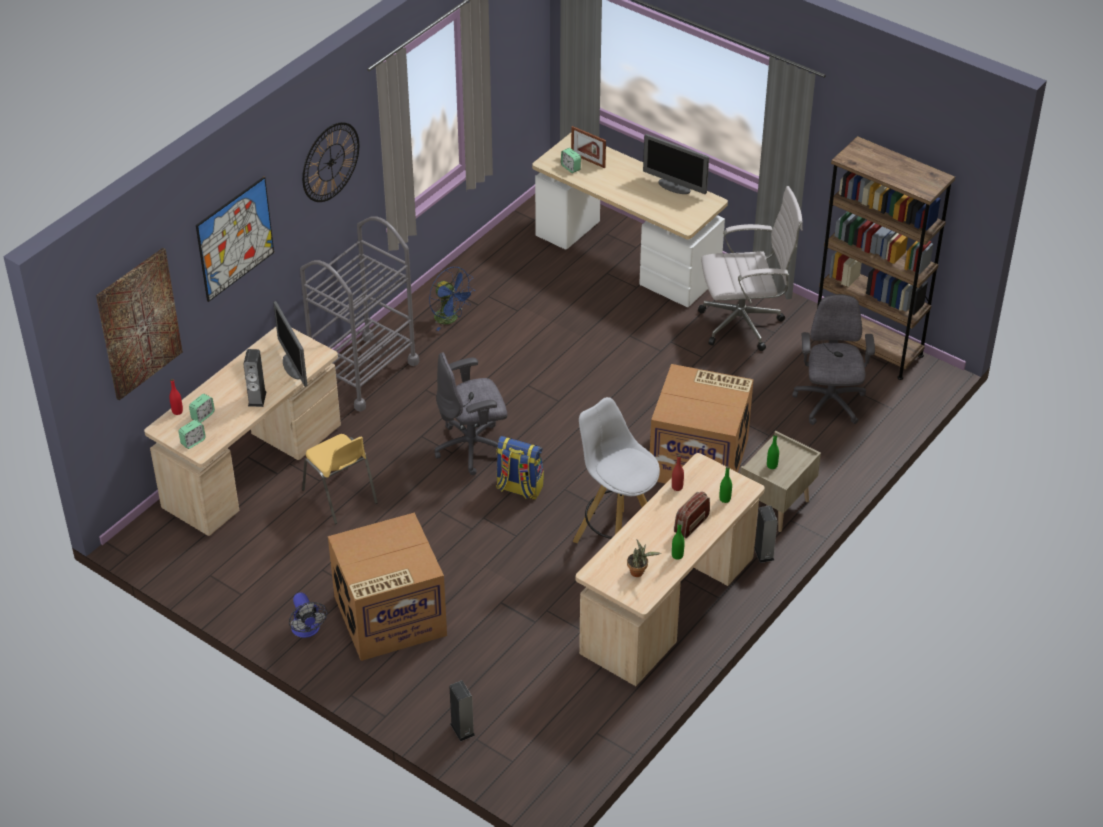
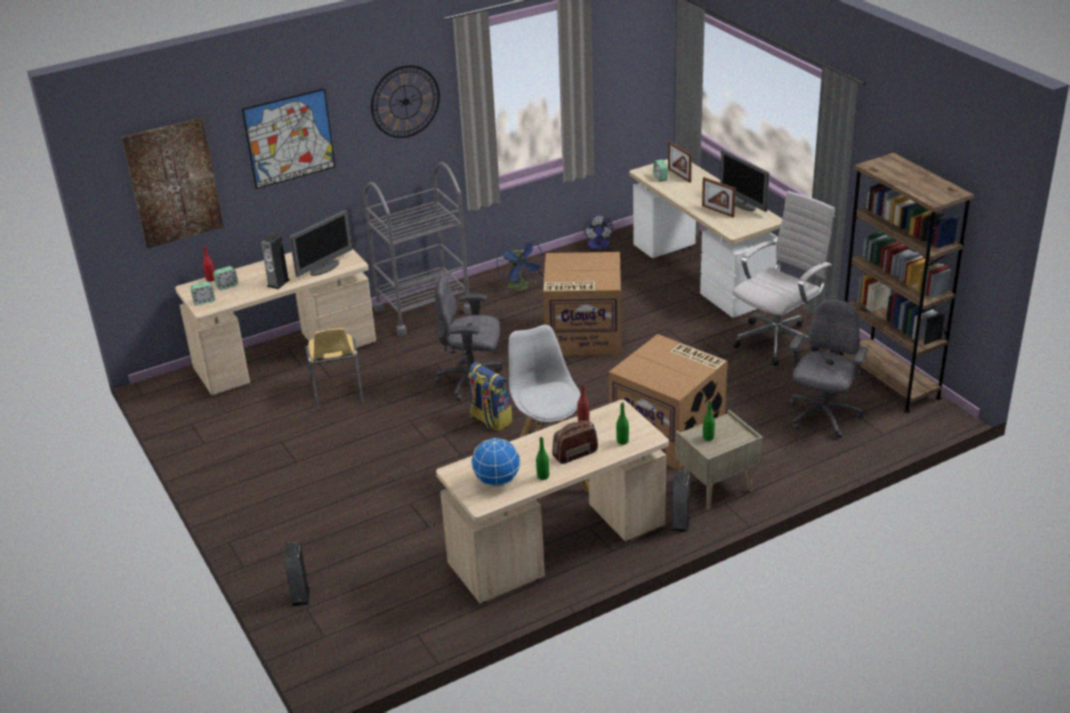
camera: 25 degrees right, 10 degrees down
(293, 367) = (325, 268): monitor -> monitor turned 135 degrees counterclockwise
(307, 630) = (233, 483): fan -> fan (598, 245)
(389, 617) = (307, 490): cardboard box -> cardboard box (582, 335)
(639, 572) = (496, 481): potted plant -> globe
(654, 201) = (718, 211): none -> picture frame
(745, 324) = (778, 340): white office chair -> white office chair turned 60 degrees counterclockwise

